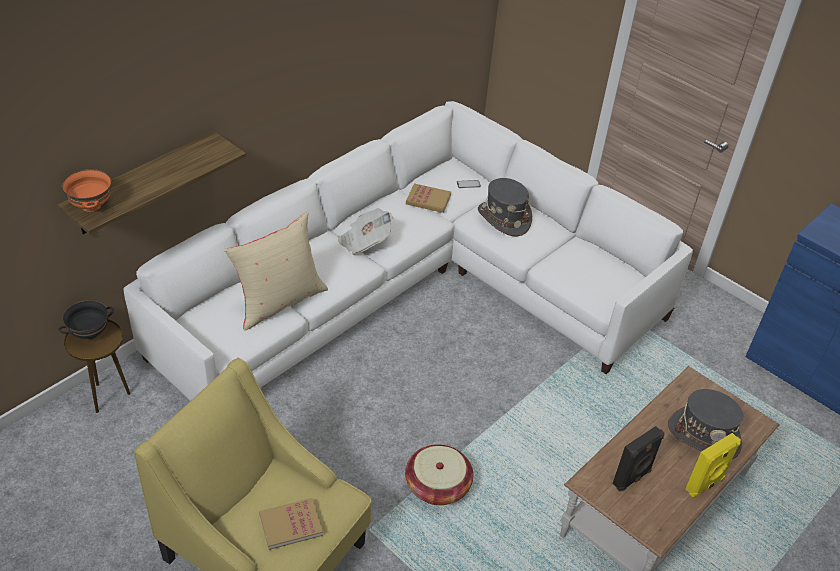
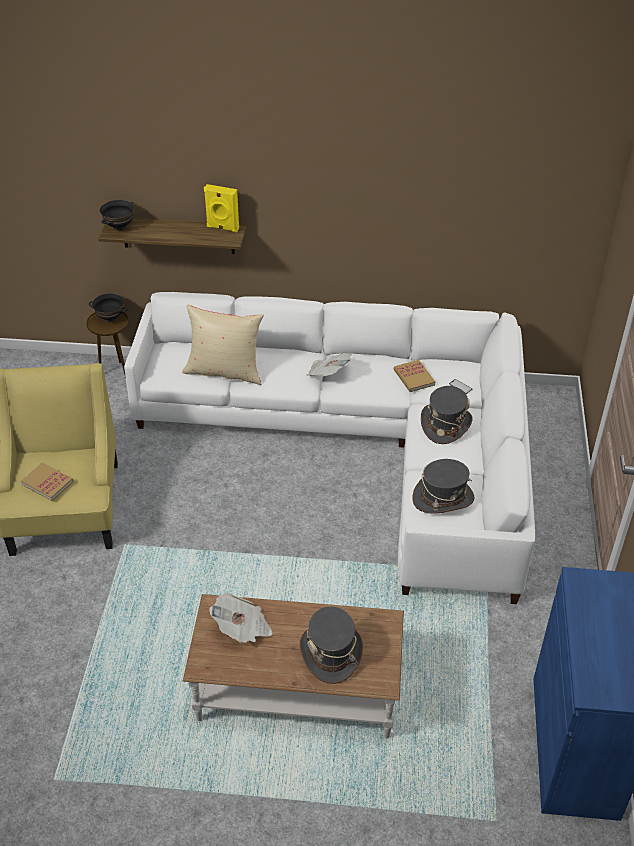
camera: 55 degrees right, 0 degrees up
(91, 206) = (119, 227): orange bowl -> black bowl
(437, 486) = (193, 558): basket -> none
(586, 270) = (443, 498): none -> grey hat
(632, 478) = (242, 628): black speaker -> newspaper
(705, 484) = (279, 676): yellow speaker -> yellow speaker (222, 228)

